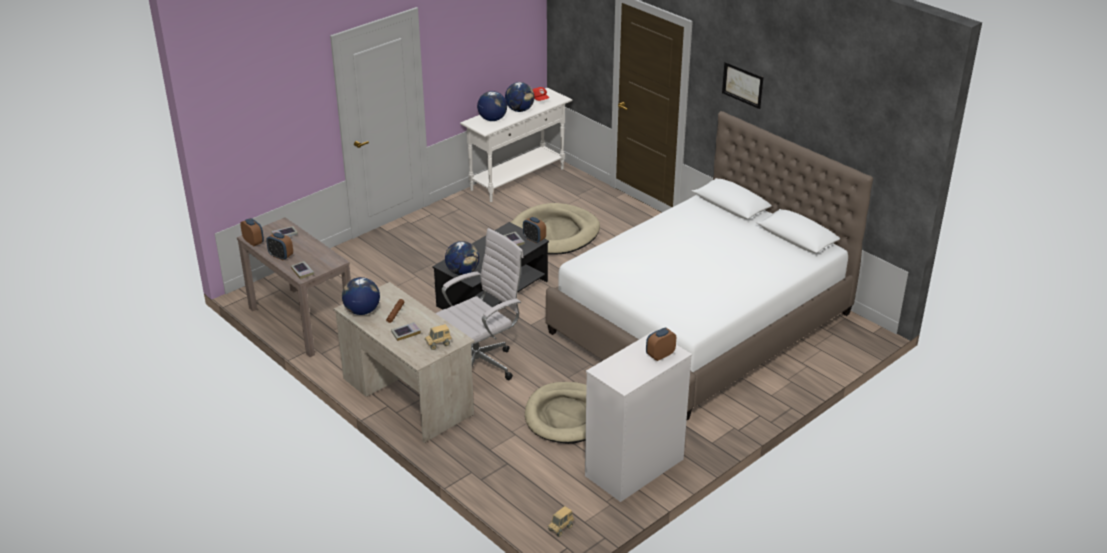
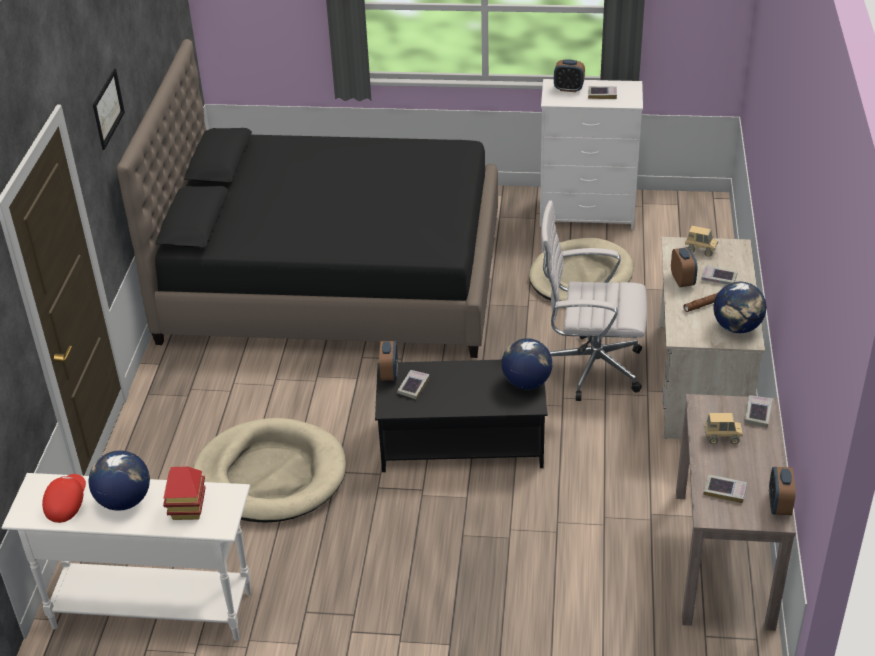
camera: 130 degrees left, 5 degrees up
(281, 256) = (763, 455): alarm clock -> alarm clock (682, 281)
(492, 119) = (188, 509): globe -> toy house
(560, 528) = (701, 210): toy truck -> toy truck (722, 438)
(630, 364) = (602, 94): none -> book
(701, 323) = (333, 277): white bed -> black bed

